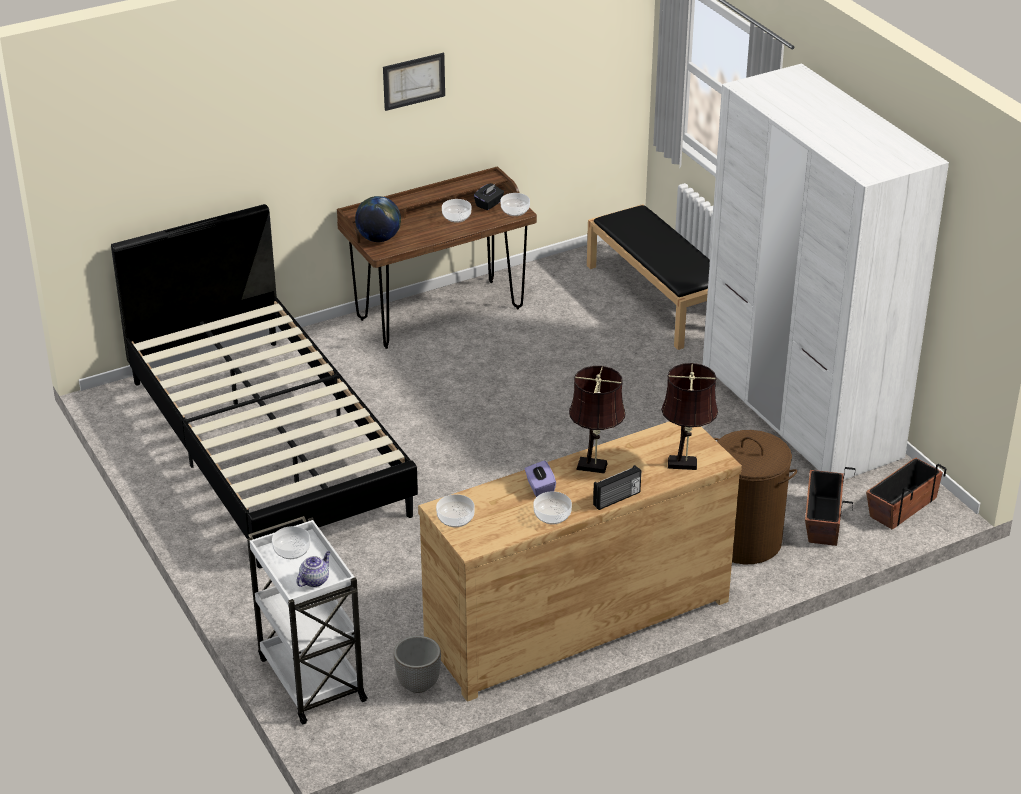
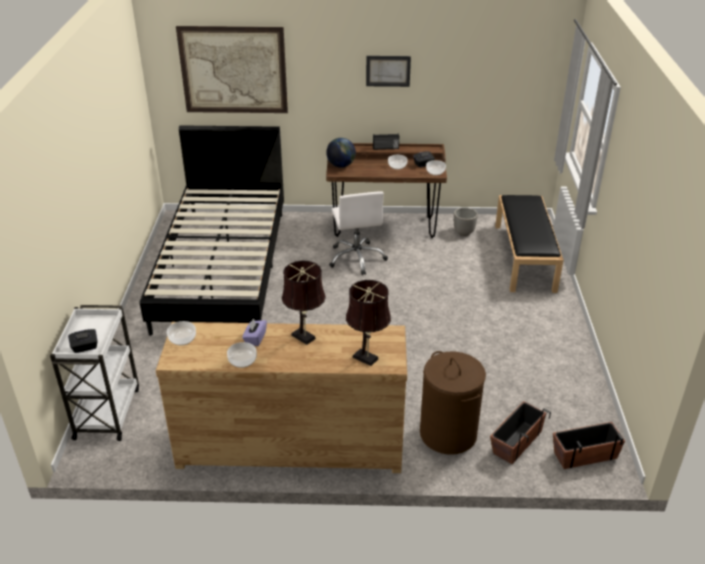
camera: 30 degrees right, 0 degrees up
(190, 136) = (233, 70): none -> picture
(292, 550) = (94, 324): bowl -> none
(314, 580) = (85, 347): teapot -> black tissue box
(418, 684) = (159, 444): planter -> planter (464, 232)
(443, 370) = (357, 258): none -> white office chair
(617, 499) = (296, 366): radio -> radio (385, 148)
(800, 412) = (560, 360): white wardrobe -> none

